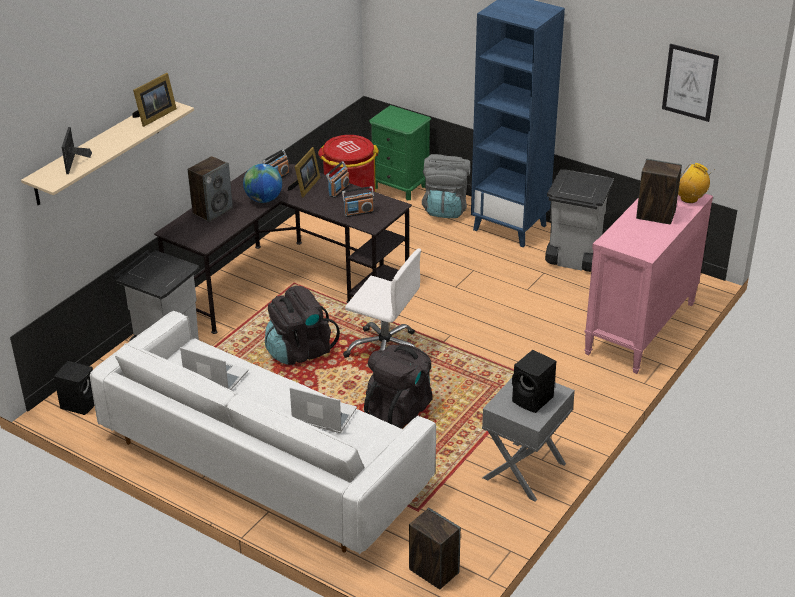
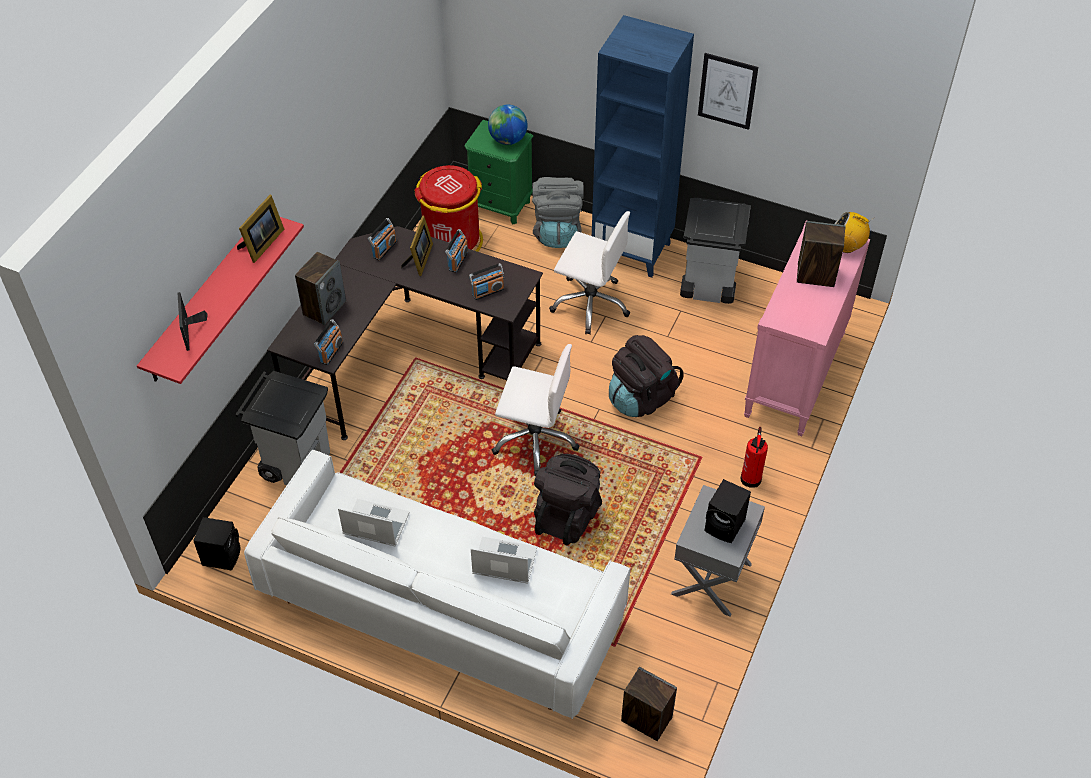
camera: 10 degrees left, 15 degrees up
(98, 151) = (206, 298): beige shelf -> red shelf
(208, 240) = (331, 352): none -> radio
(263, 200) = (377, 285): globe -> globe (508, 140)
(299, 351) = (443, 452): black backpack -> black backpack (641, 397)
(462, 260) = (590, 304): none -> white office chair
(581, 399) = (751, 477): none -> fire extinguisher
(690, 82) = (839, 114): picture -> picture (727, 91)

